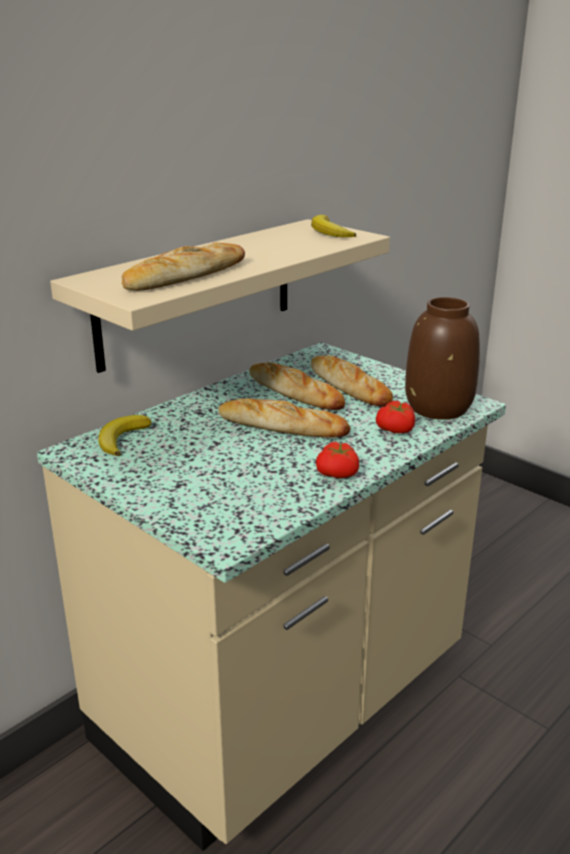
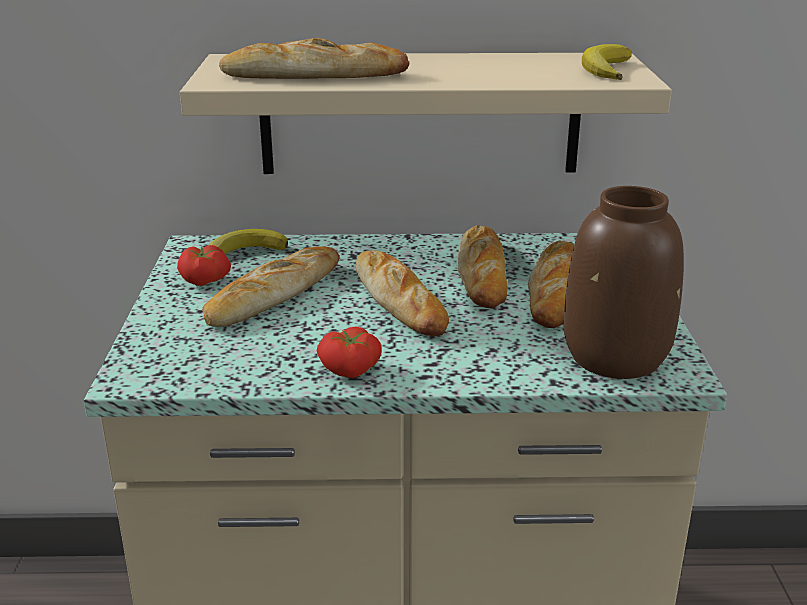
camera: 45 degrees right, 0 degrees up
(204, 455) = (274, 295): none -> bread
(396, 430) = (508, 358): tomato -> tomato (204, 281)

